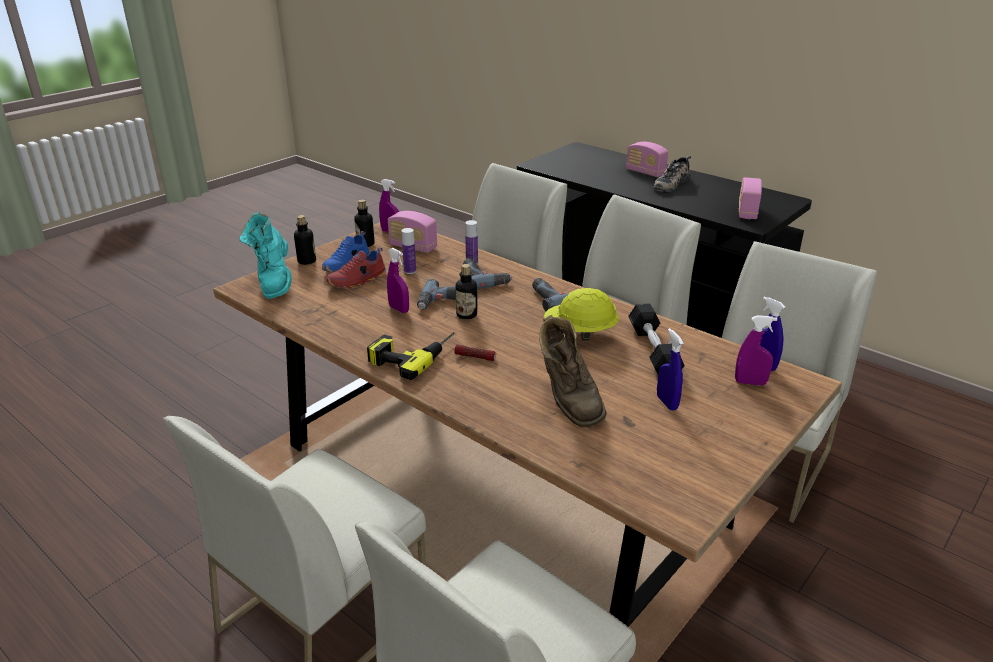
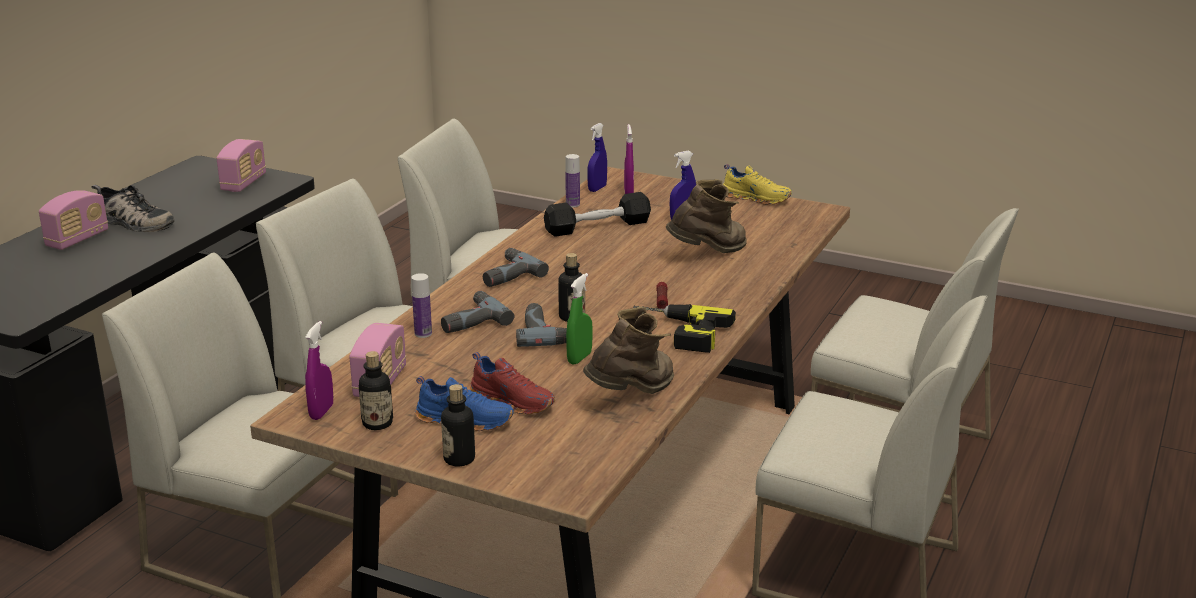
camera: 105 degrees left, 5 degrees down
(274, 282) = (545, 466): turquoise boot -> none
(331, 320) = (633, 395): none -> brown boot
(399, 309) = (579, 358): purple spray bottle -> green spray bottle
(410, 271) = (465, 370): bottle -> bottle (572, 204)
(580, 334) = (583, 258): yellow hard hat -> none
(730, 470) = (756, 198): none -> yellow shoe
(747, 212) = (244, 183): radio -> radio turned 75 degrees counterclockwise

